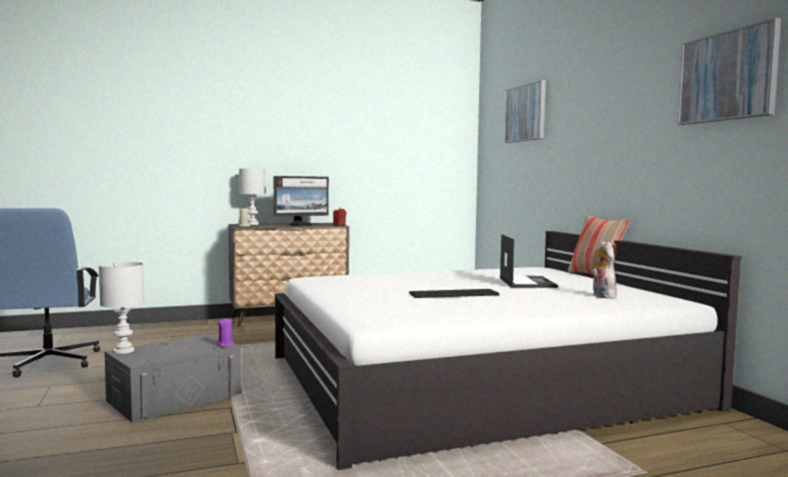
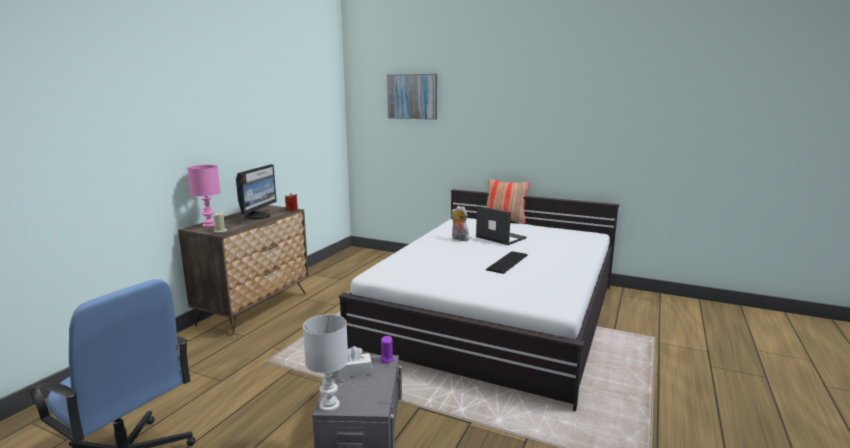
camera: 45 degrees left, 10 degrees up
(188, 343) = (354, 371): none -> white tissue box
(252, 224) = (209, 225): white table lamp -> pink table lamp
(601, 296) = (561, 240): plush toy -> plush toy (459, 239)
(727, 76) = (608, 99): picture -> none

